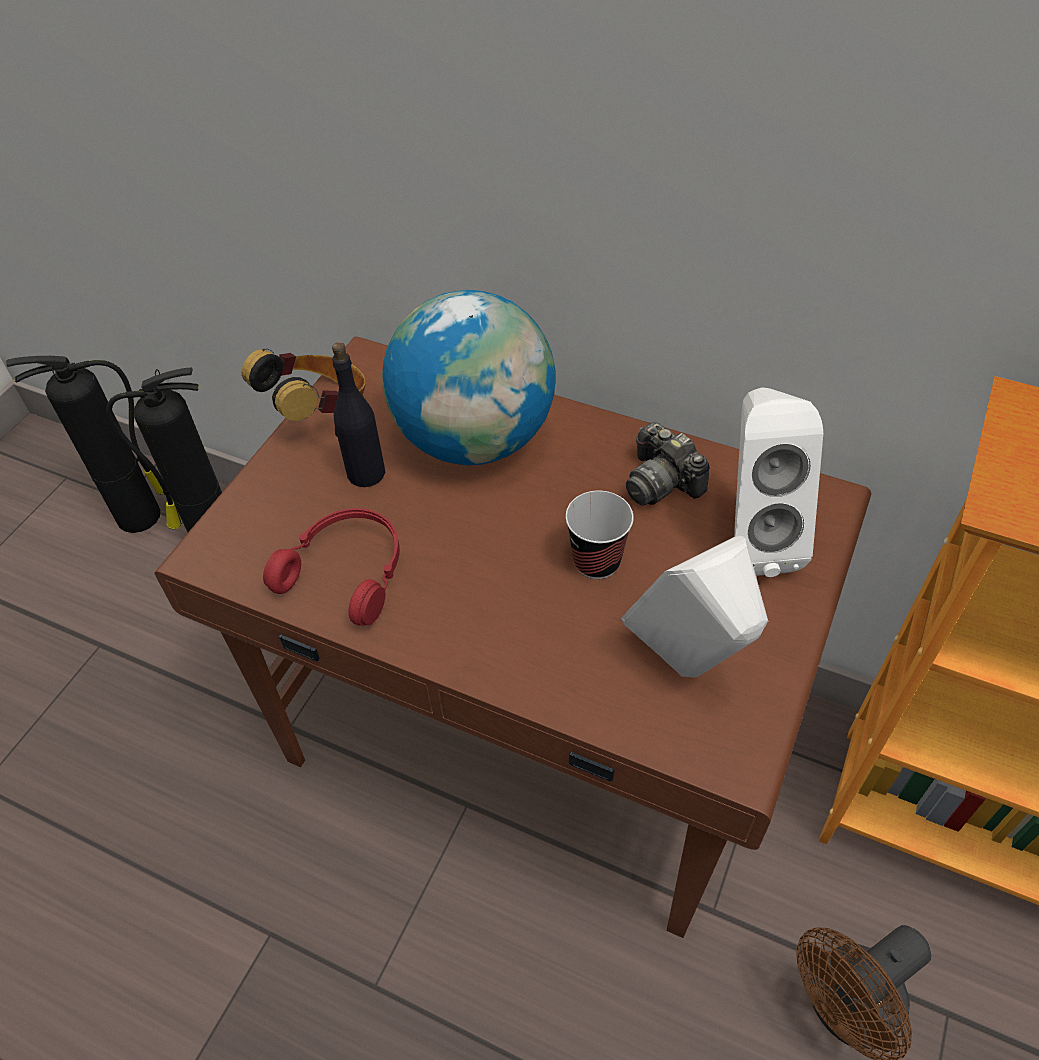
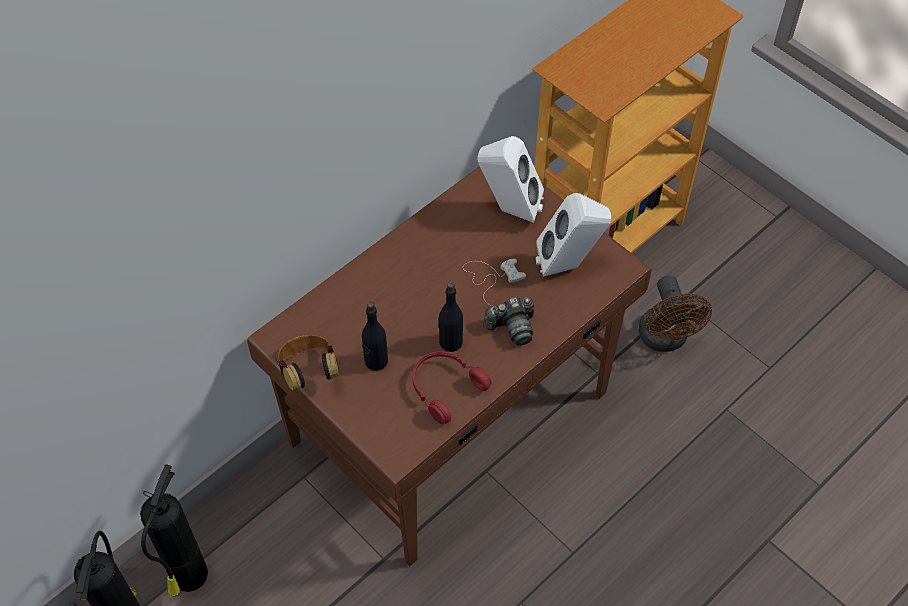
camera: 70 degrees left, 5 degrees up
(439, 549) = (450, 342): none -> black bottle
(475, 439) = (377, 301): globe -> none
(596, 561) = (492, 277): cup -> white game controller
(661, 482) = (454, 230): camera -> camera (512, 327)

